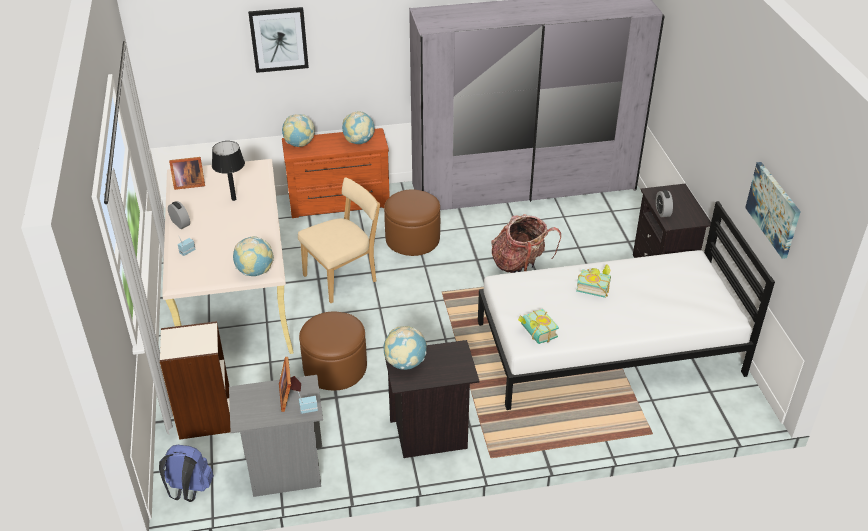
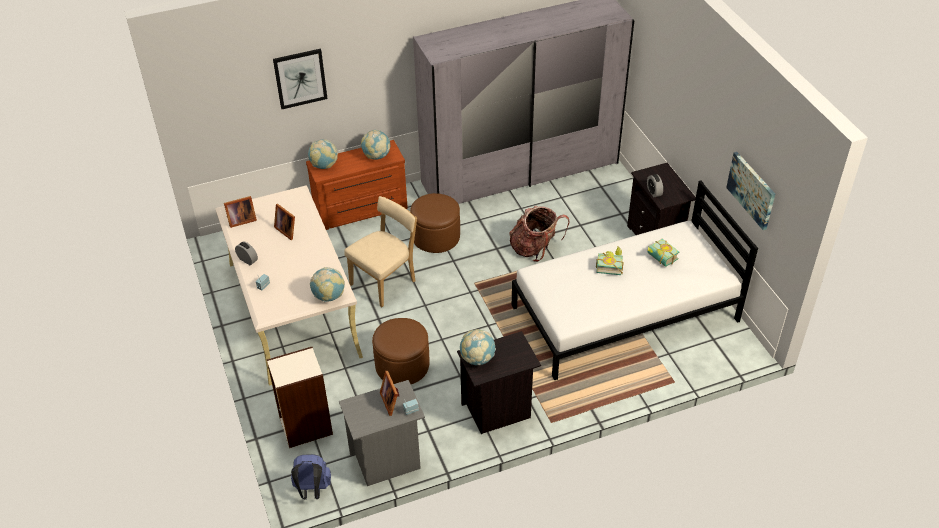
camera: 10 degrees left, 5 degrees up
(234, 199) = (287, 230): black table lamp -> picture frame
(535, 334) = (572, 315): book -> book (660, 259)

